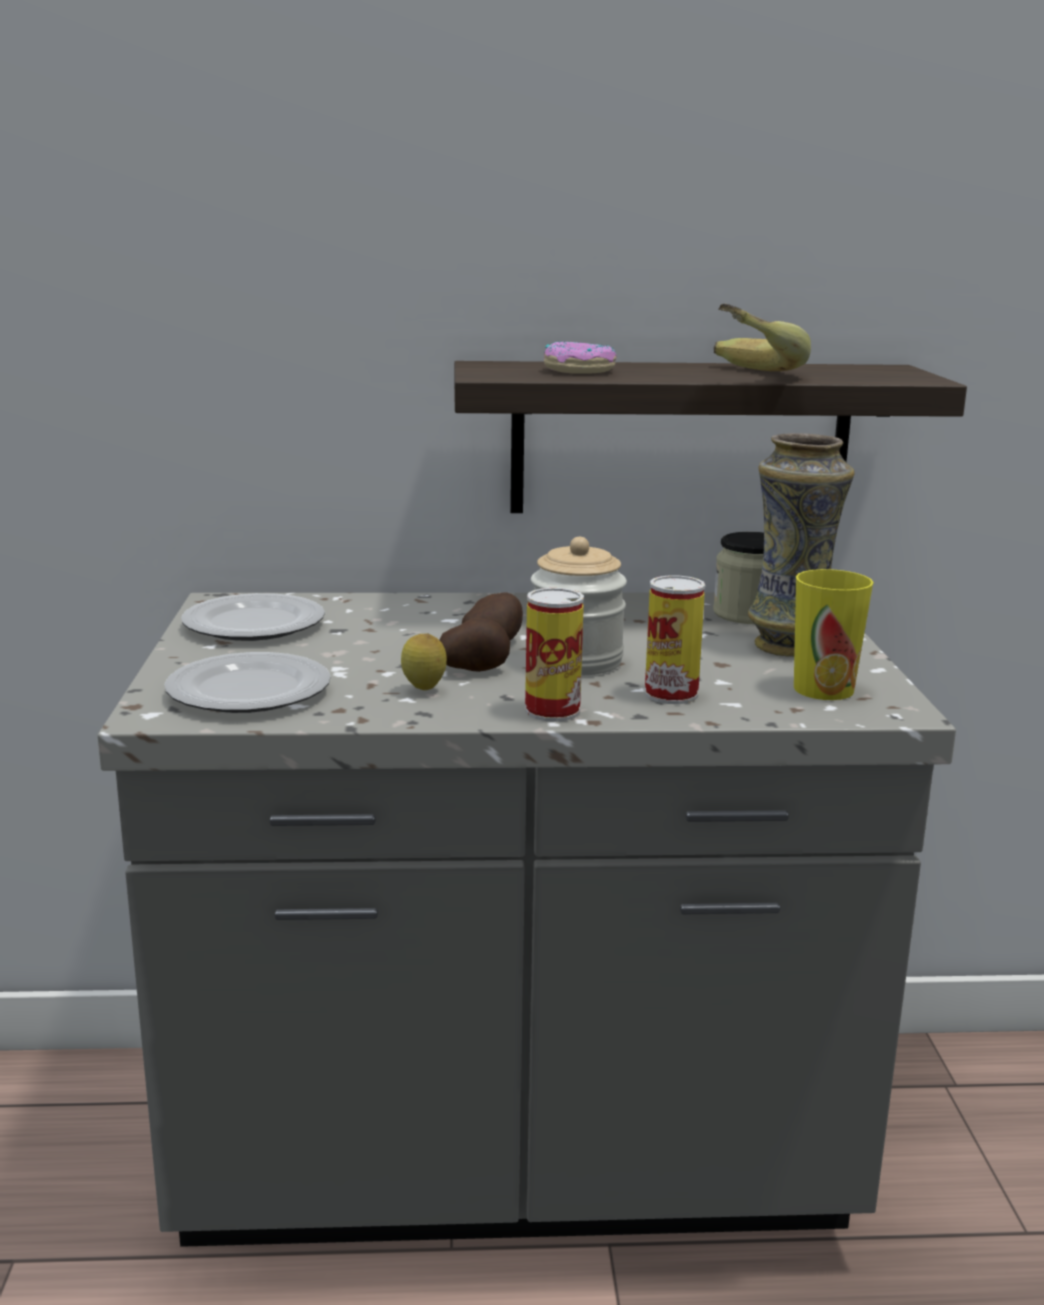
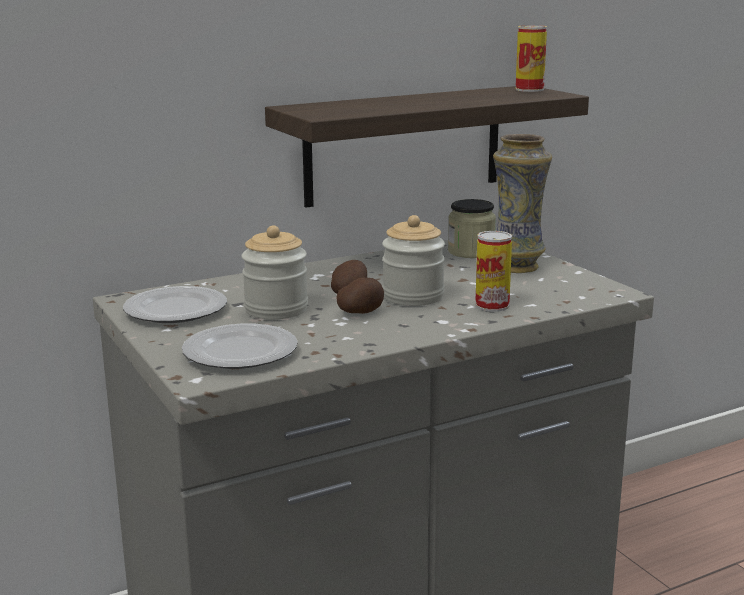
camera: 25 degrees left, 0 degrees up
(373, 645) = (276, 309): none -> jar
(424, 690) = (349, 330): lemon -> none
(552, 711) = (441, 327): can -> can (529, 89)
(579, 370) = (364, 106): donut -> none
(740, 375) = (462, 101): banana -> none
(823, 689) = (566, 288): cup -> none

